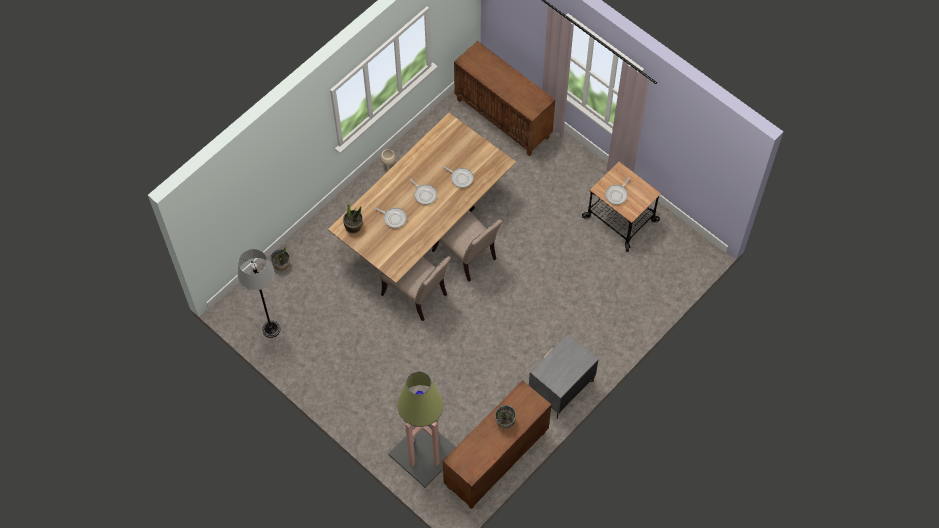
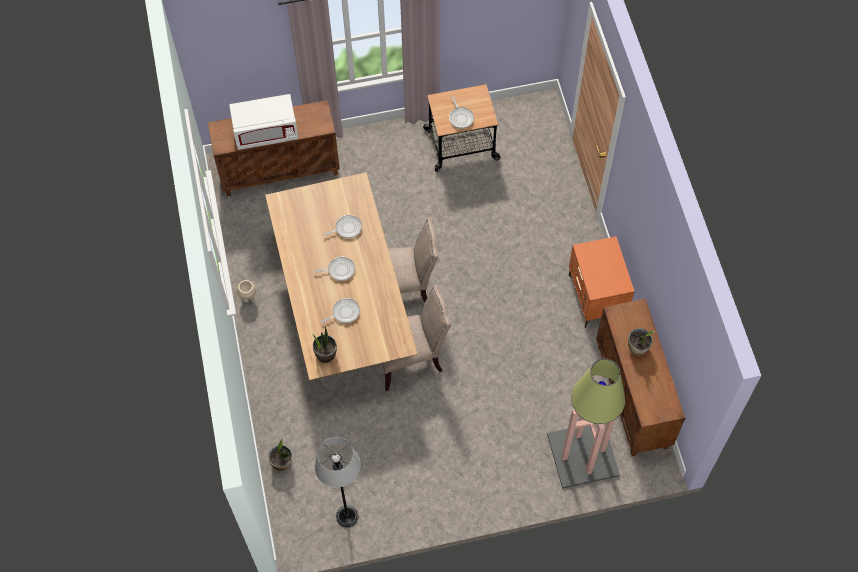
camera: 55 degrees left, 0 degrees up
(497, 80) = (266, 132): none -> white microwave
(561, 388) = (597, 297): grey nightstand -> orange nightstand

